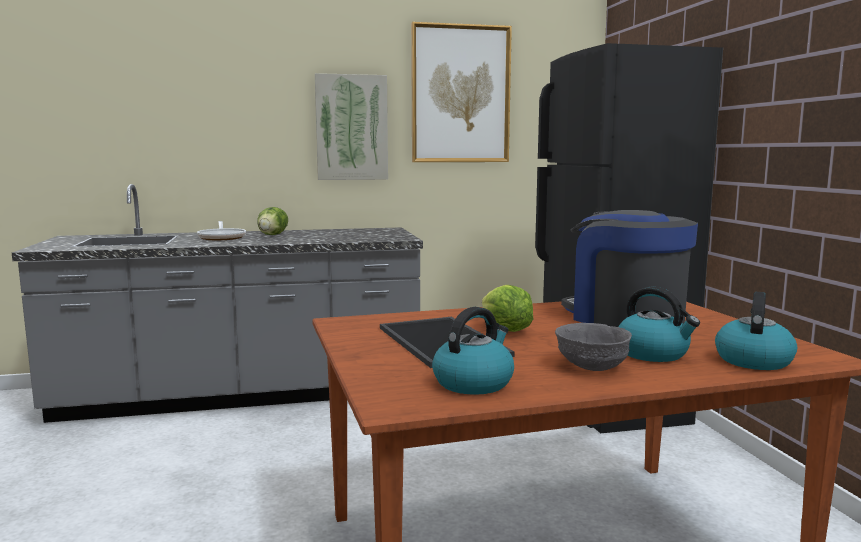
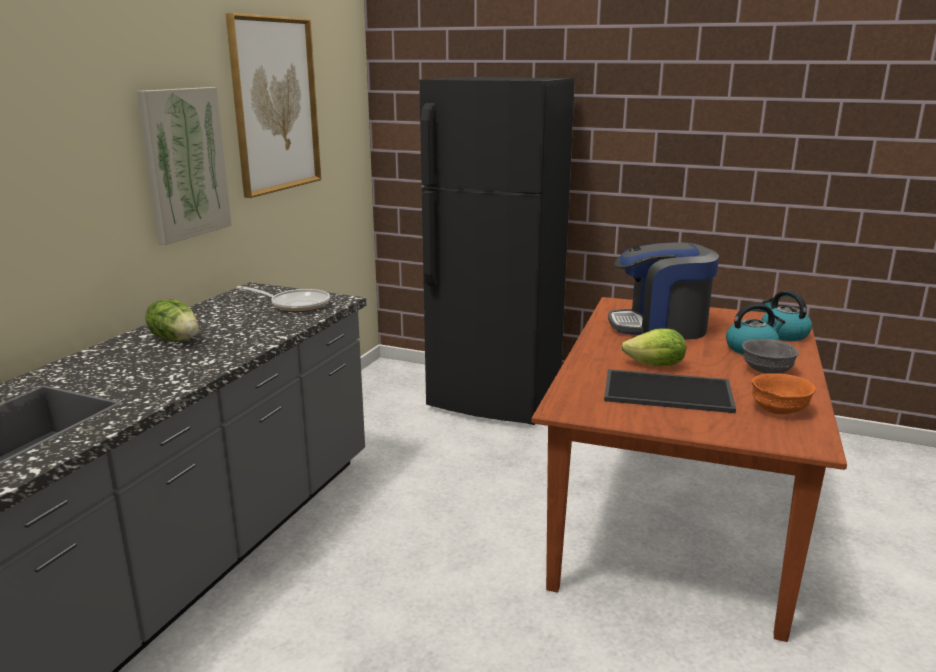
camera: 55 degrees left, 10 degrees up
(222, 237) = (134, 365): frying pan -> frying pan (296, 305)
(473, 382) = (779, 410): kettle -> orange bowl

